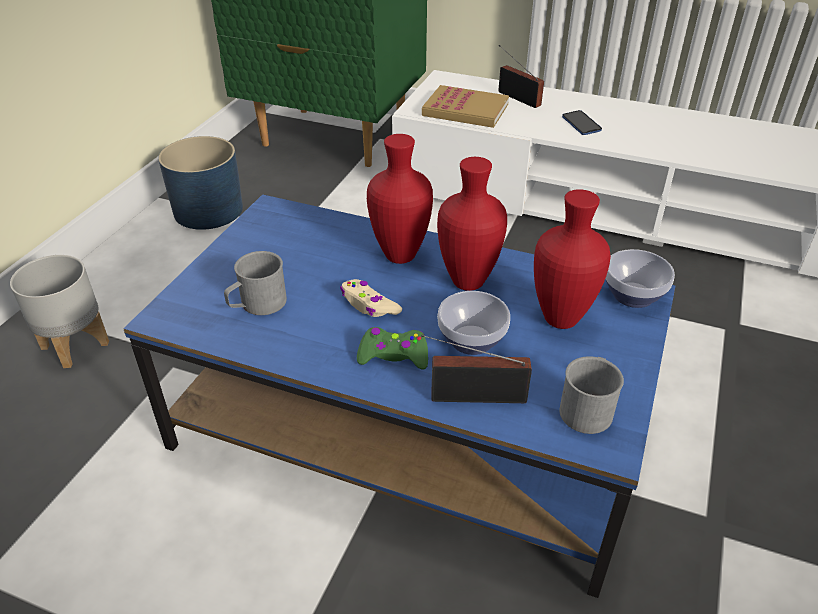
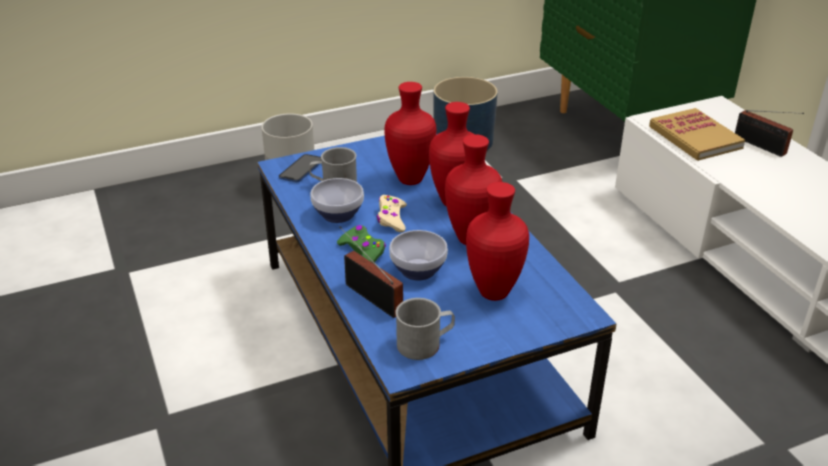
camera: 45 degrees right, 5 degrees down
(325, 255) = (411, 179): none -> red vase
(517, 97) = (762, 146): radio -> radio turned 135 degrees clockwise
(581, 124) = (787, 192): phone -> phone (301, 169)
(632, 297) = (568, 310): bowl -> bowl (336, 215)

